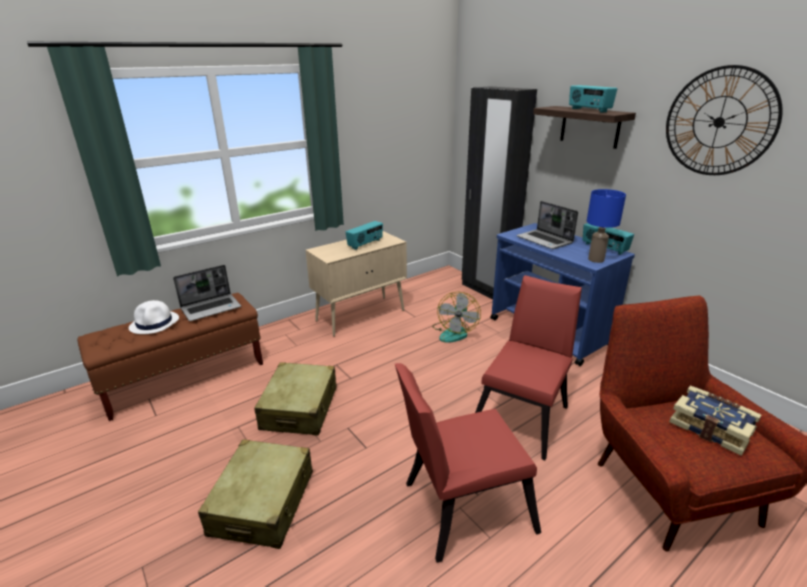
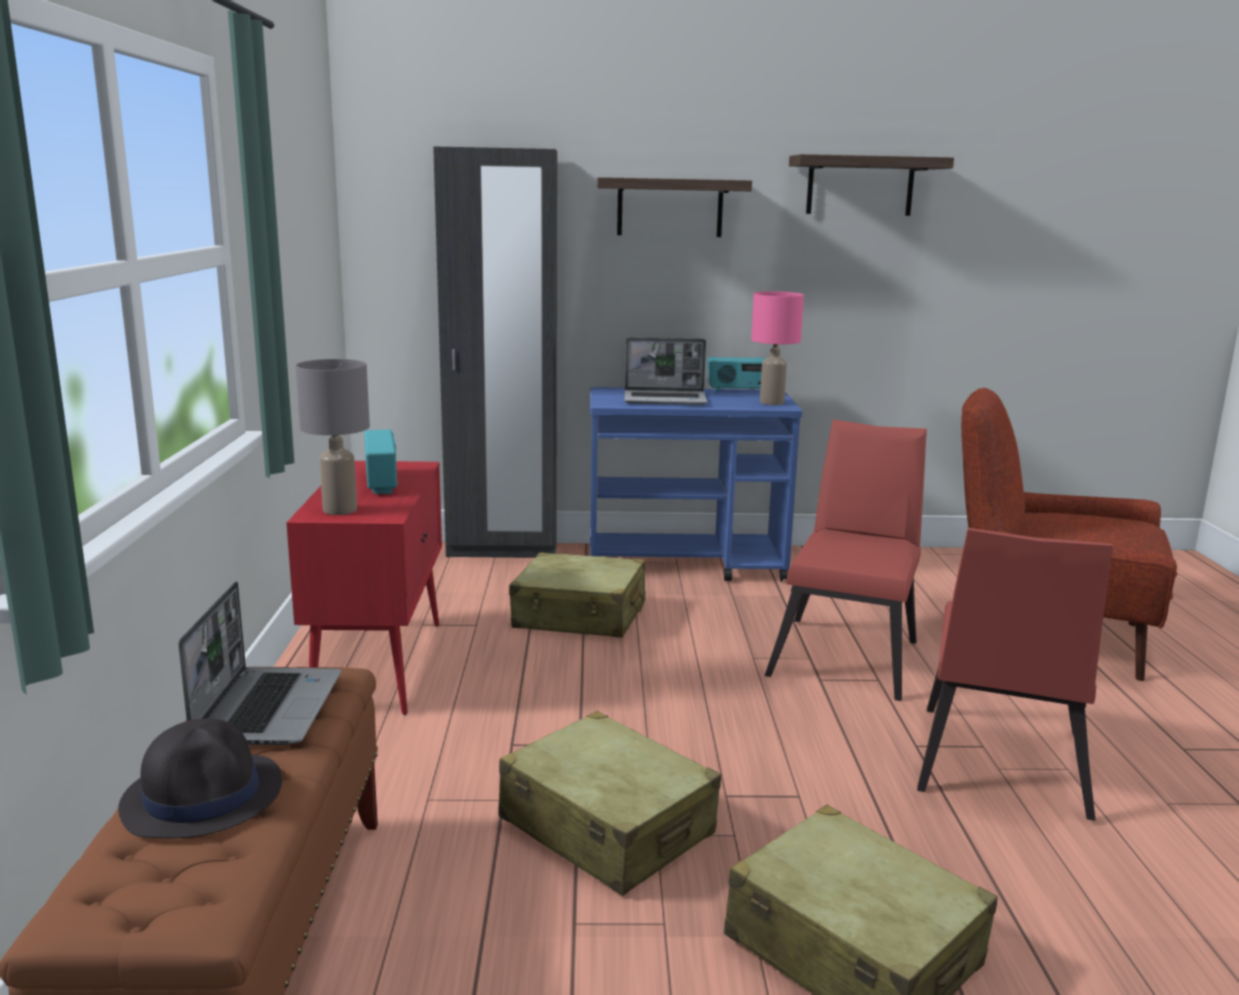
camera: 55 degrees left, 10 degrees down
(155, 323) = (203, 796): white hat -> black hat
(327, 250) = (341, 510): none -> grey table lamp
(361, 315) = (379, 664): beige cabinet -> red cabinet
(454, 332) = (580, 616): fan -> beige suitcase
(523, 414) = (848, 653): red chair -> red chair turned 45 degrees clockwise
(588, 110) = (685, 178): radio -> none
(595, 259) = (771, 402): blue table lamp -> pink table lamp
(711, 427) = (1086, 524): book -> none
(719, 122) = (860, 186): wall clock -> shelf

